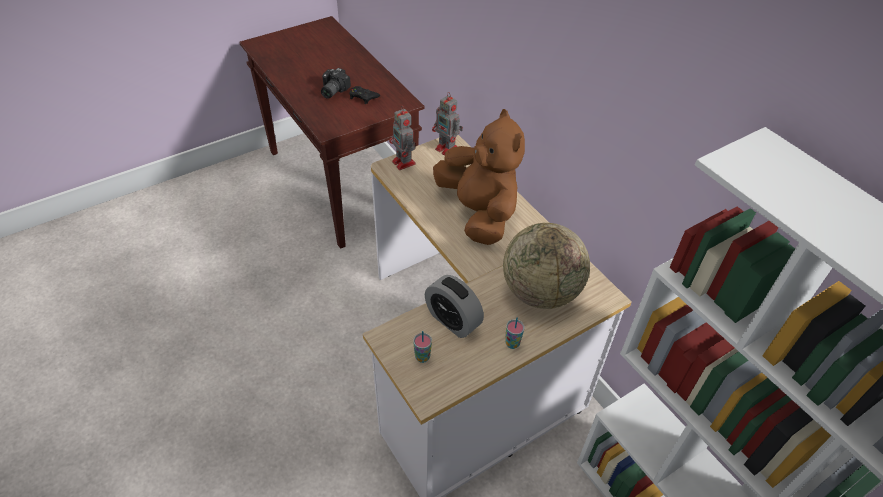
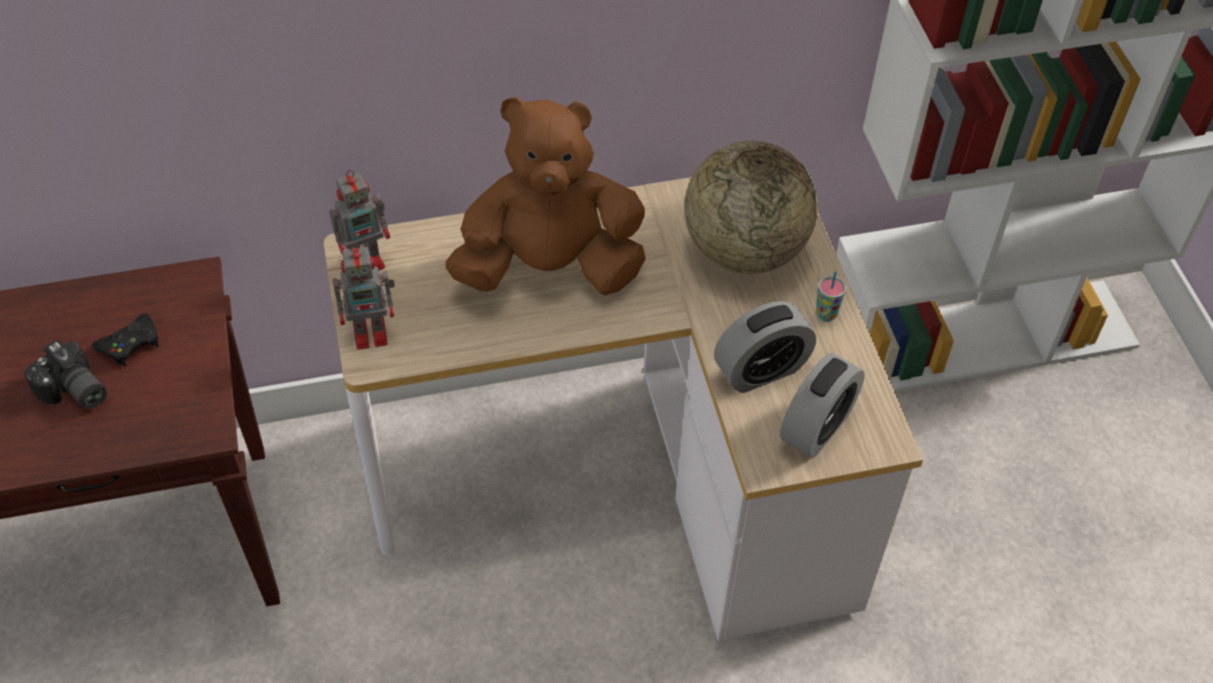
camera: 70 degrees left, 5 degrees up
(422, 357) = (817, 427): cup -> alarm clock

